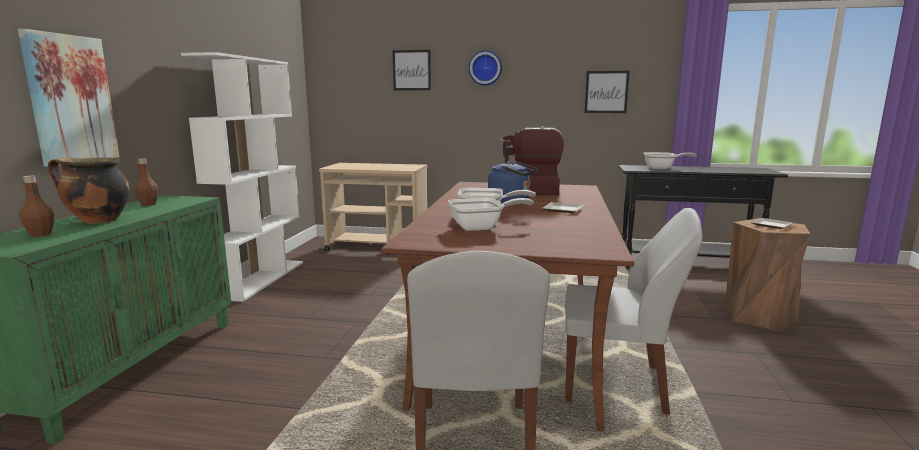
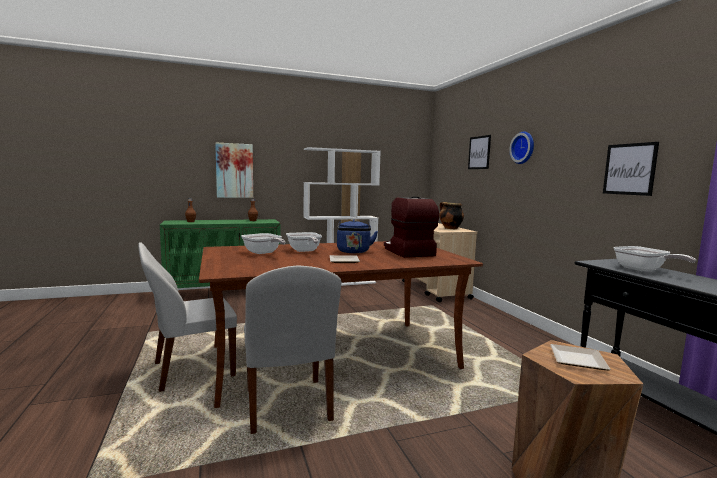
camera: 60 degrees right, 5 degrees down
(97, 221) = (216, 221): cooking pot -> cooking pot (450, 228)

